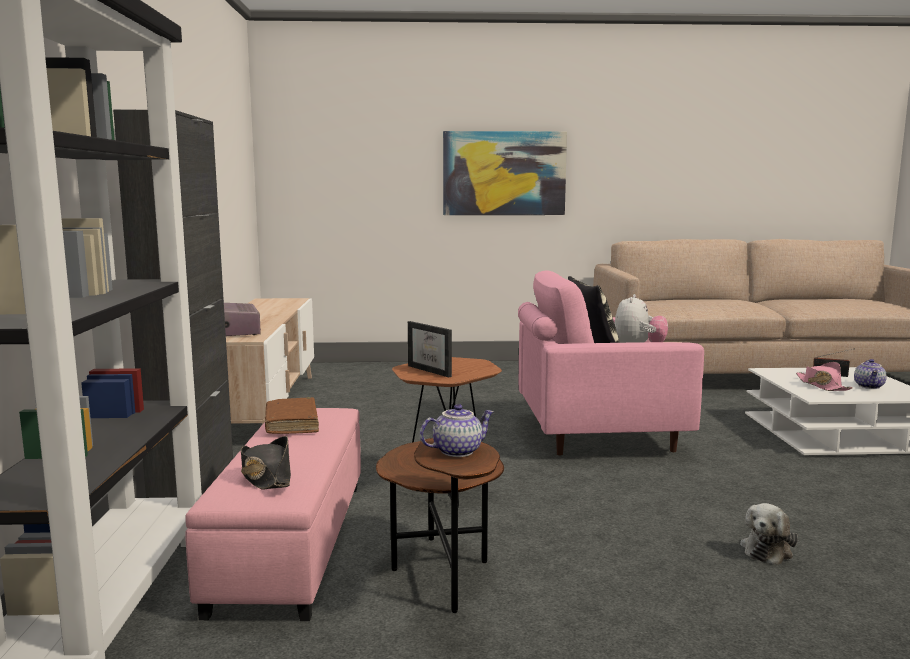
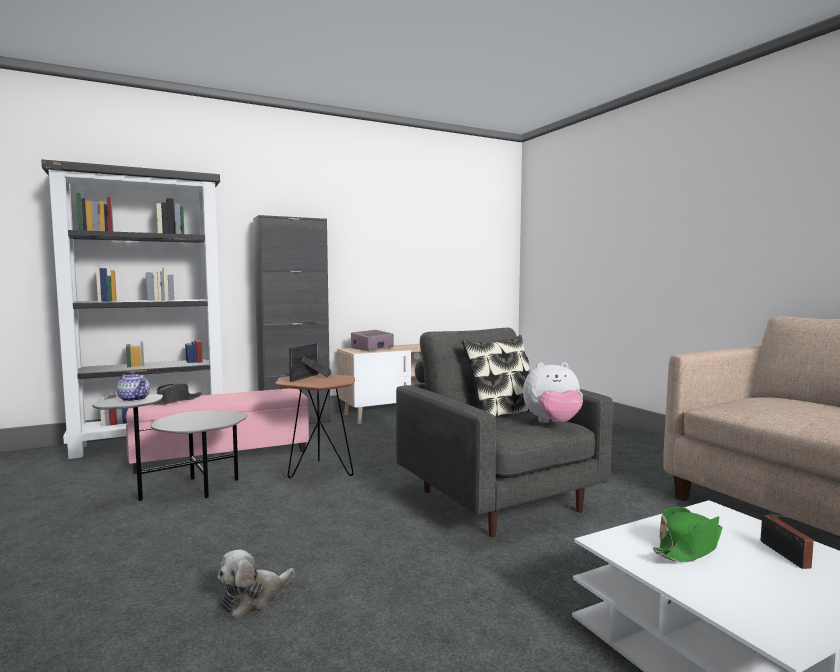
camera: 65 degrees right, 5 degrees down
(291, 424) = (262, 392): brown book -> none
(444, 576) = (185, 491): brown side table -> grey side table
(504, 173) = (680, 239): picture -> none
(598, 435) = (498, 499): pink armchair -> grey armchair
(767, 549) = (254, 598): plush toy -> plush toy turned 60 degrees counterclockwise
(822, 386) = (689, 547): pink hat -> green hat
(869, 386) = (761, 587): teapot -> none

